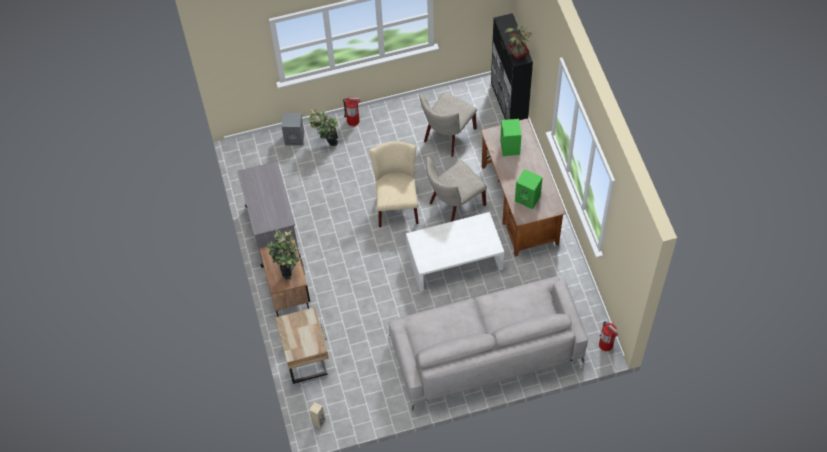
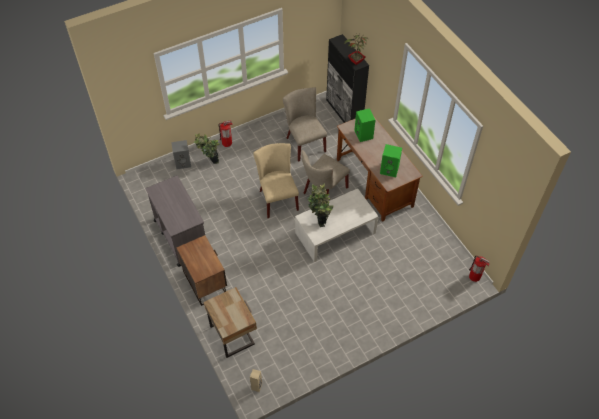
camera: 15 degrees left, 5 degrees down
(287, 268) = (205, 259): potted plant -> potted plant (319, 219)
(447, 137) = (304, 143): beige chair -> beige chair turned 135 degrees clockwise
(485, 350) = (380, 298): grey sofa -> none

